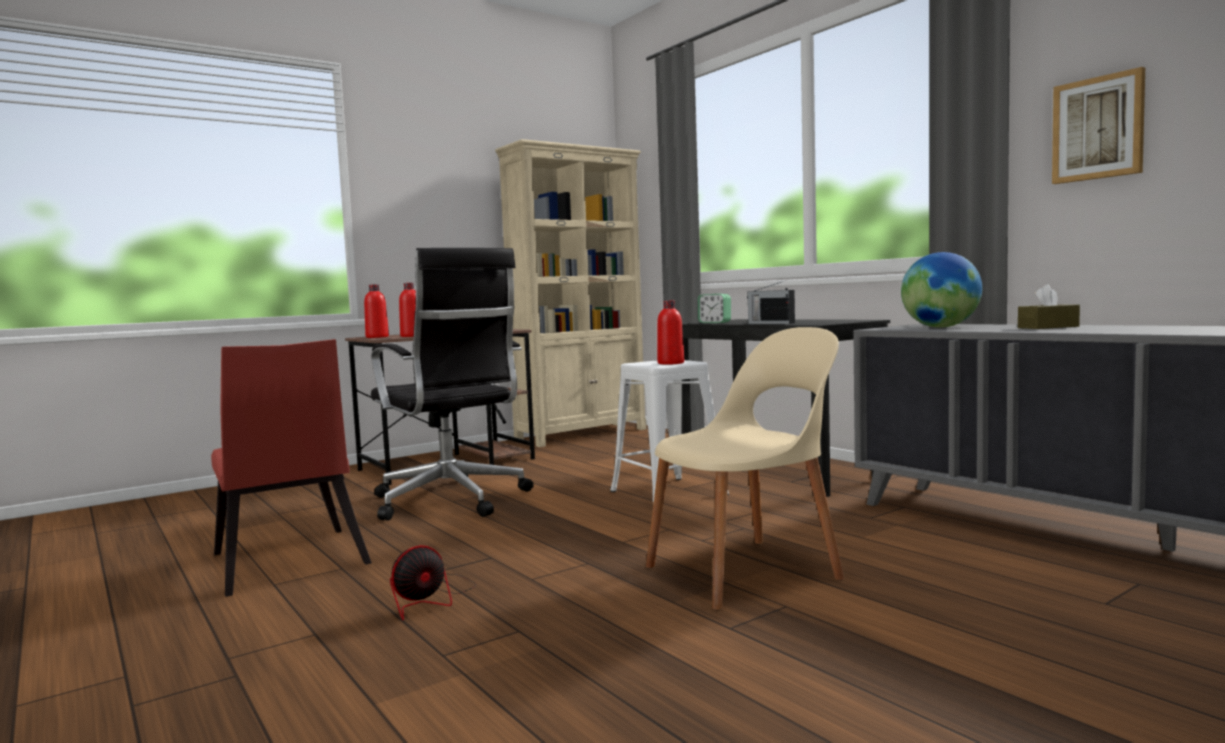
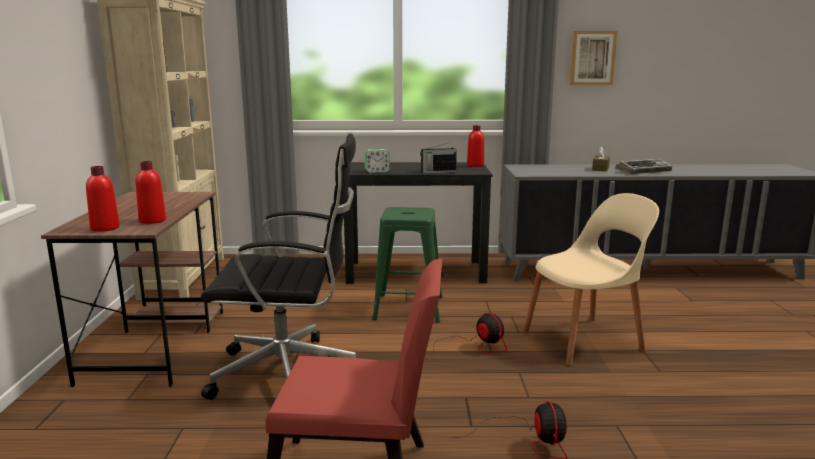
camera: 55 degrees left, 10 degrees up
(617, 534) = (473, 347): none -> fan
(668, 493) = (408, 307): white stool -> green stool
(671, 363) = (419, 213): red bottle -> red bottle (475, 165)
(747, 572) = (585, 340): beige chair -> beige chair turned 60 degrees clockwise
(940, 327) = (549, 171): globe -> none
(1117, 329) = (643, 171): none -> keyboard

